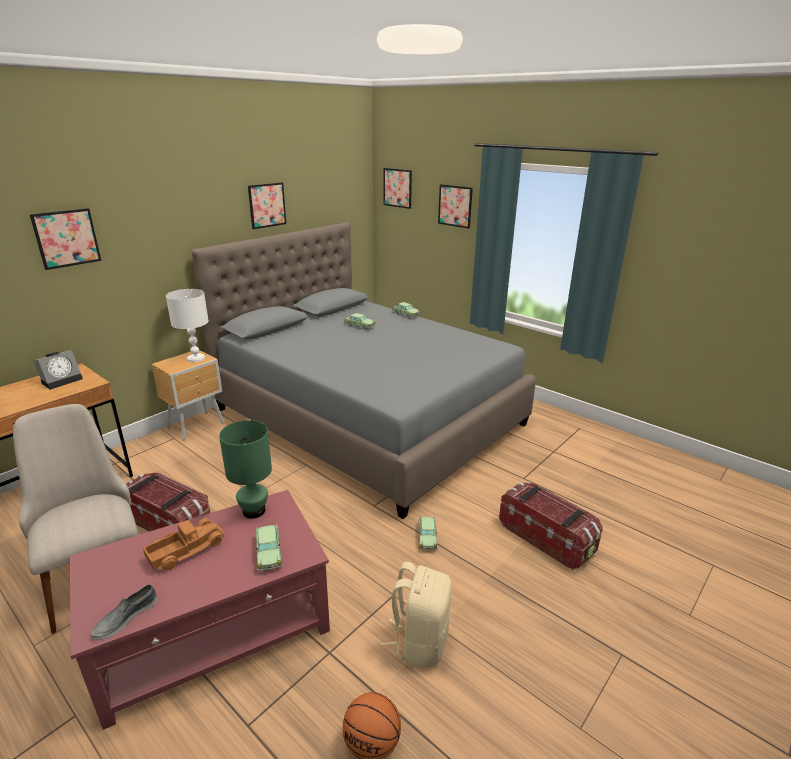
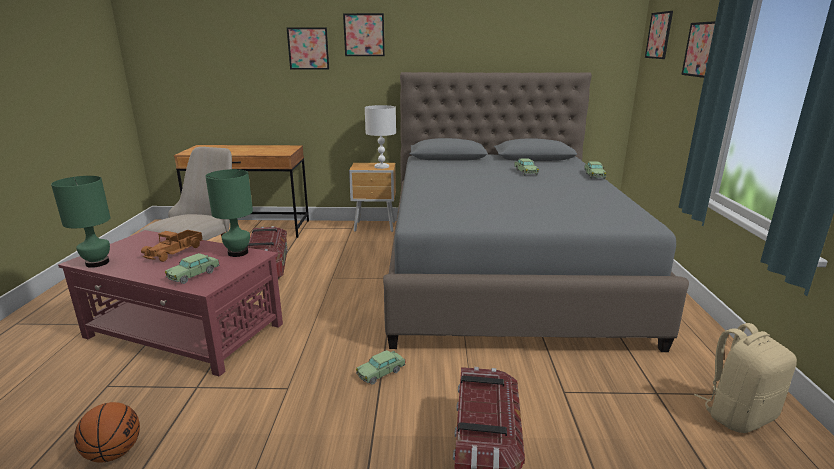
camera: 50 degrees right, 5 degrees down
(62, 380) = (276, 149): alarm clock -> none
(125, 617) = (97, 263): grey shoe -> green table lamp
(185, 549) = (175, 252): toy truck -> toy truck turned 105 degrees clockwise
(267, 205) = (490, 43): picture -> picture (364, 35)
(420, 641) = (243, 428): beige backpack -> beige backpack (737, 414)

